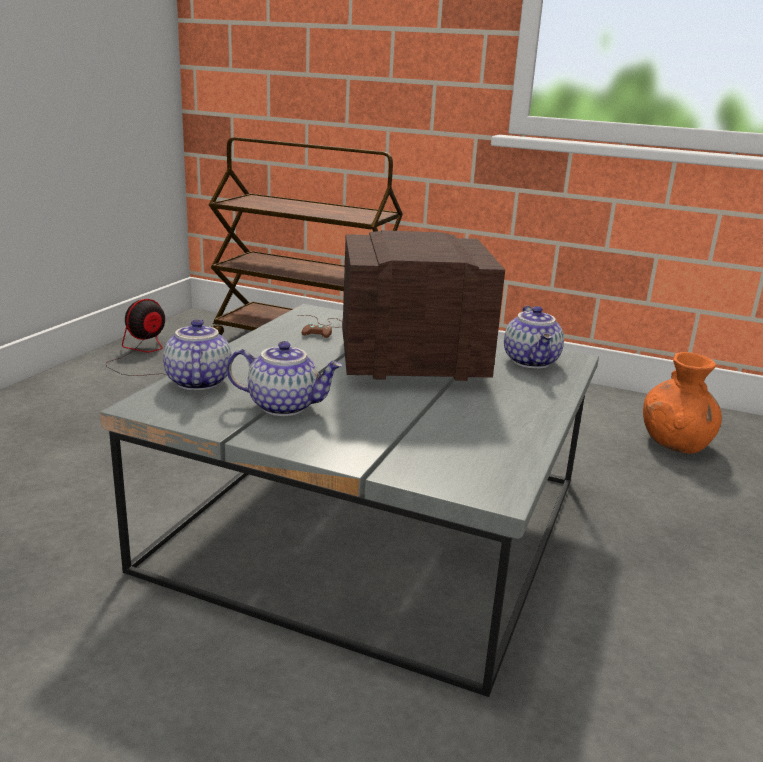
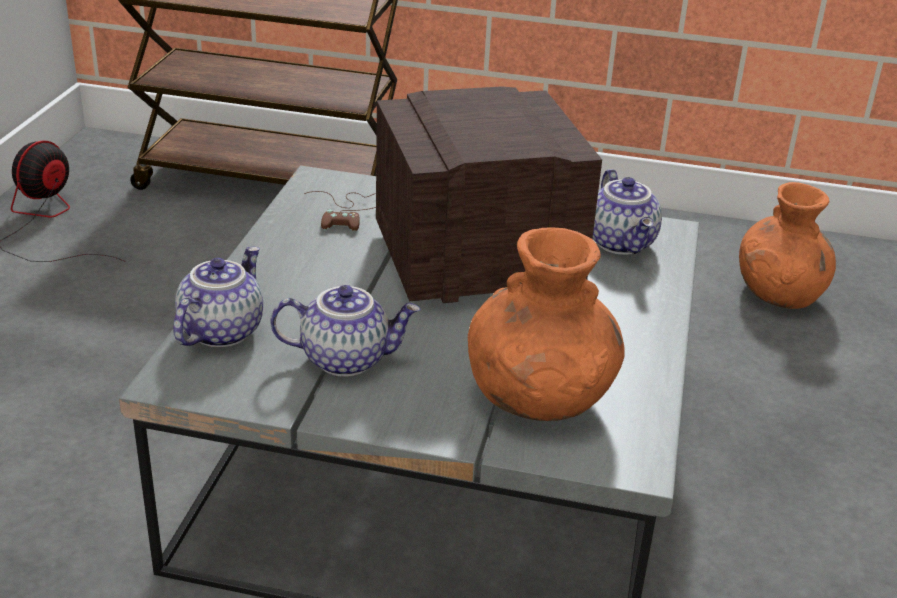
camera: 10 degrees left, 10 degrees up
(197, 382) = (220, 331): teapot -> teapot turned 45 degrees clockwise
(431, 444) = (540, 398): none -> orange vase

